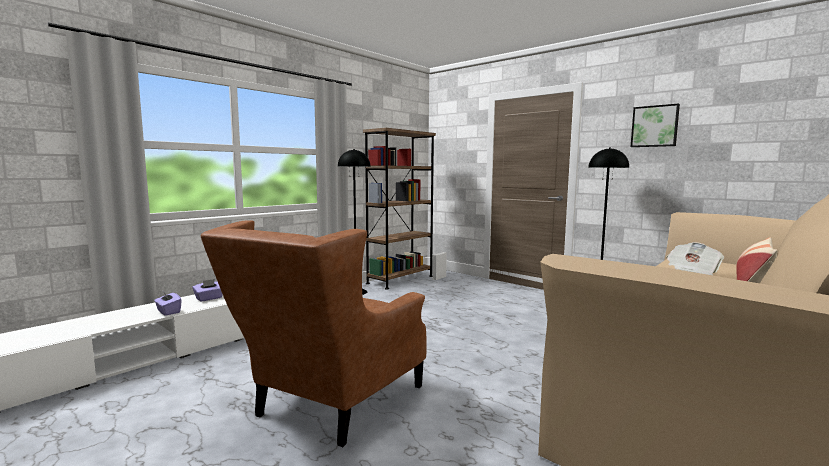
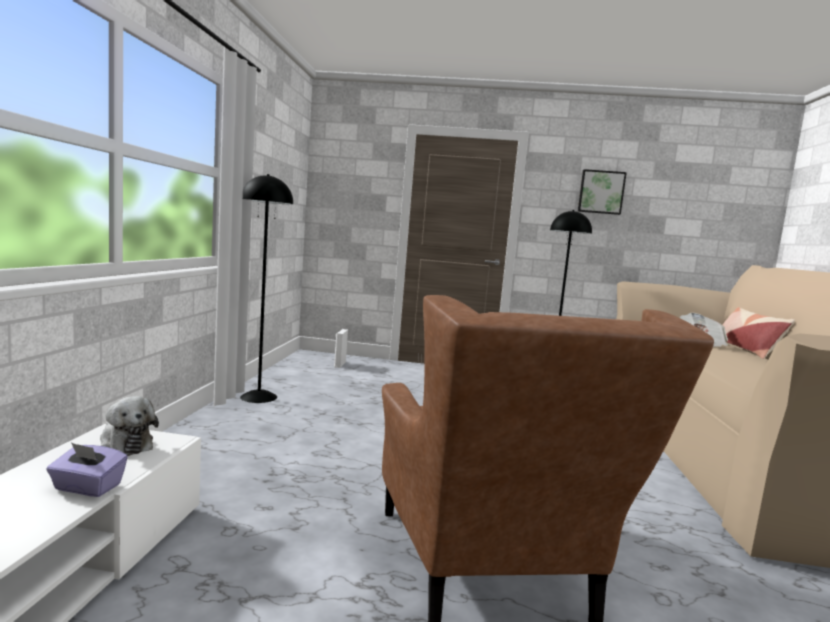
camera: 35 degrees left, 0 degrees up
(209, 298) = (125, 444): purple tissue box -> plush toy
(400, 280) = (293, 371): brown bookcase -> none

